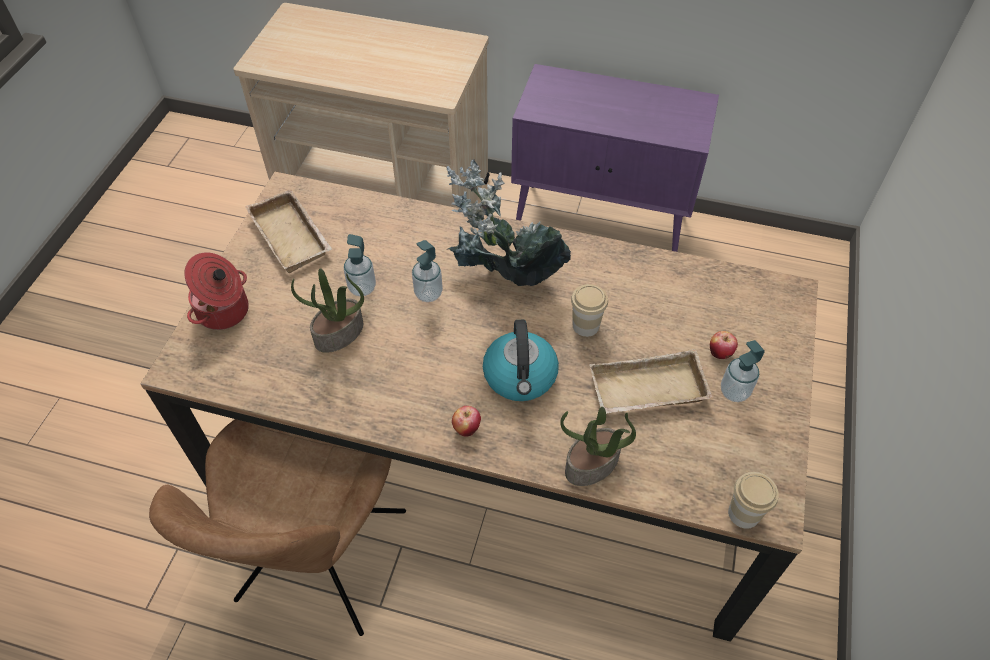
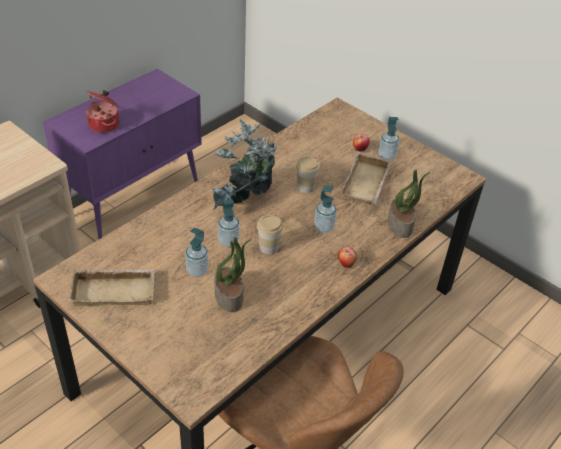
camera: 65 degrees left, 10 degrees down
(224, 311) = (158, 353): cooking pot -> cooking pot (105, 124)
(520, 377) = (324, 227): kettle -> soap dispenser
(744, 513) = (458, 186): cup -> cup (268, 247)

